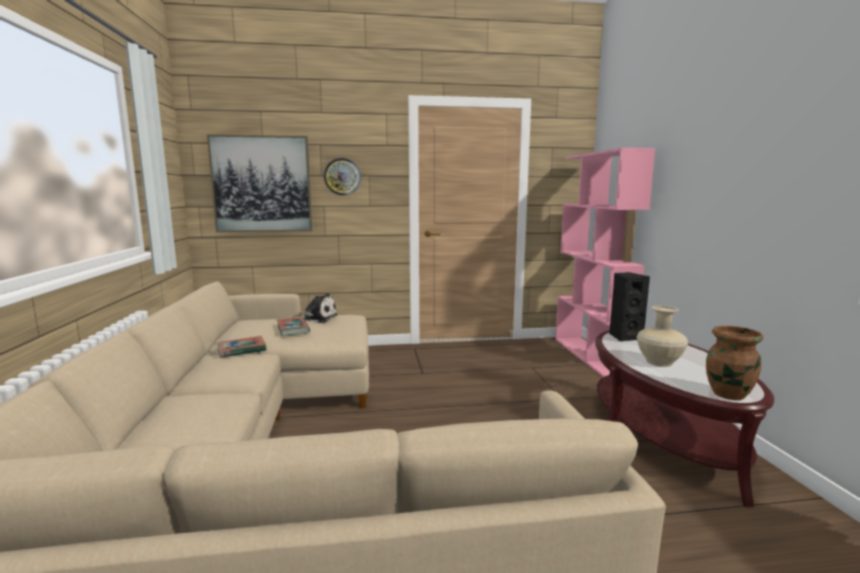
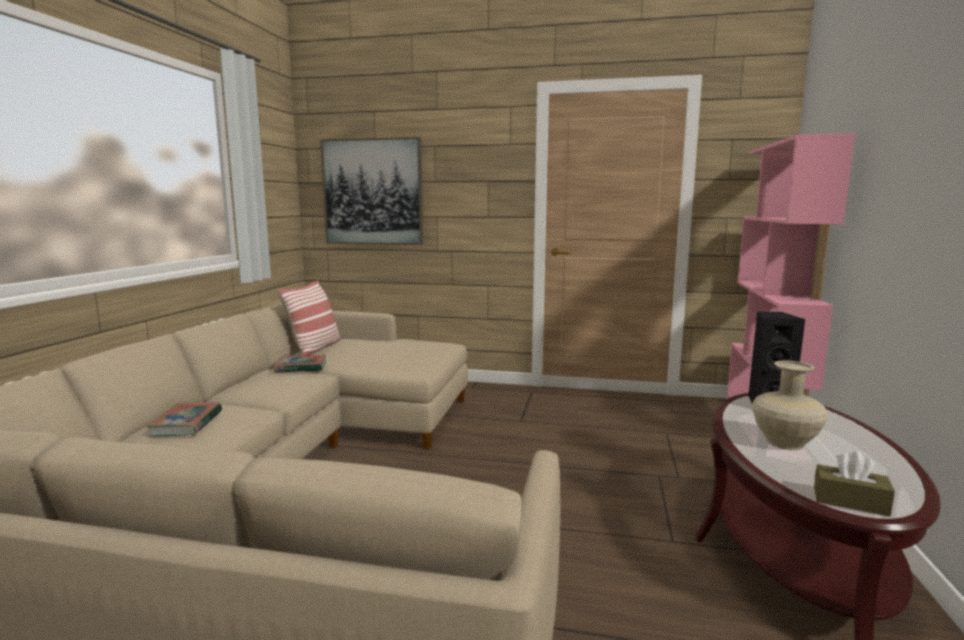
camera: 20 degrees right, 0 degrees up
(236, 331) = (315, 348): none -> pillow
(293, 329) = (368, 351): book -> book (187, 423)
(317, 318) = (406, 343): plush toy -> none
(342, 176) = (457, 182): wall clock -> none
(728, 394) = (850, 501): brown vase -> brown tissue box

